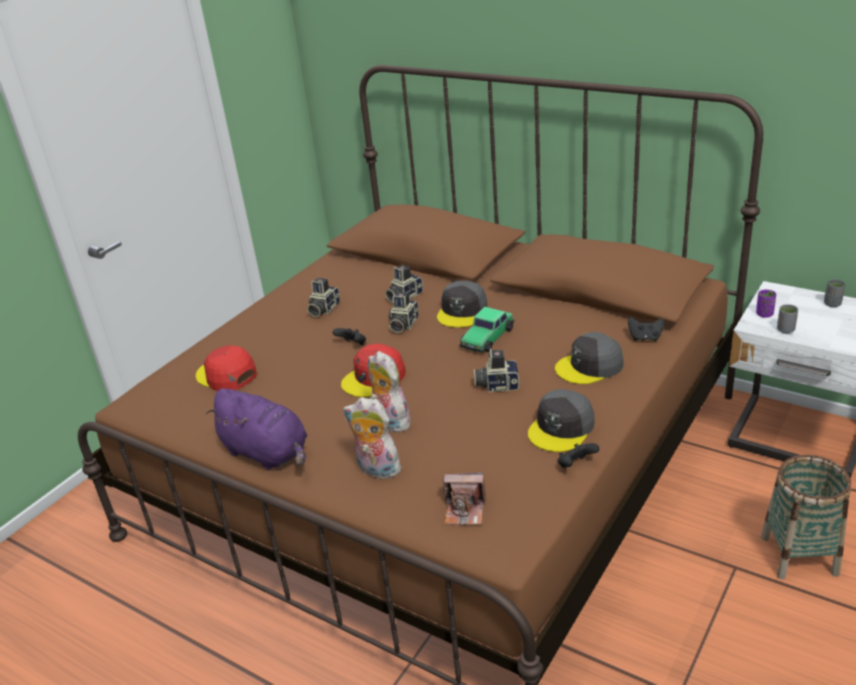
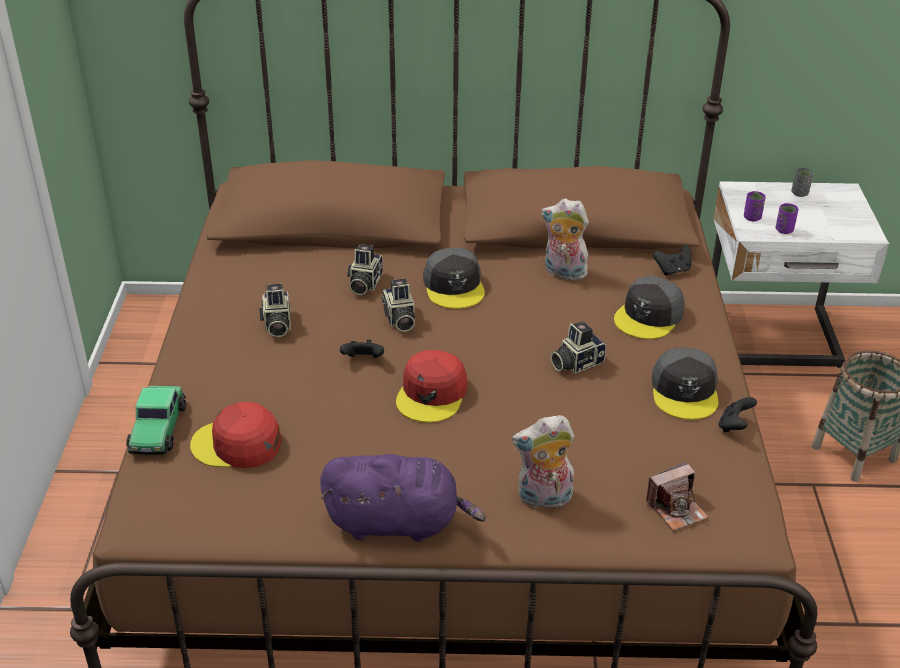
camera: 35 degrees left, 5 degrees up
(389, 422) = (502, 440): plush toy -> plush toy (563, 273)
(487, 337) = (512, 311): toy car -> toy car (158, 428)
(785, 330) = (784, 230): grey cup -> purple cup

